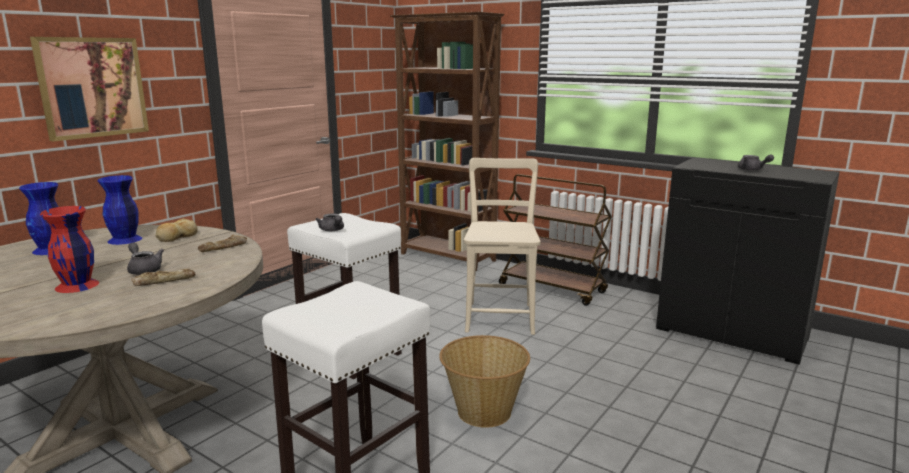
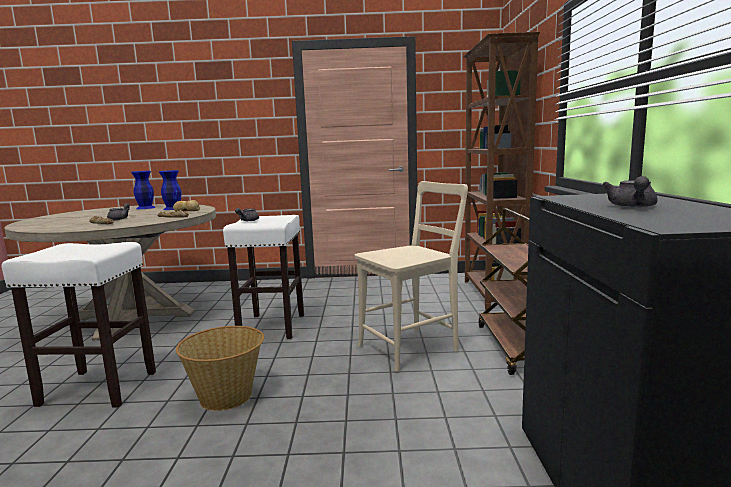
camera: 55 degrees right, 5 degrees down
(76, 286) = (88, 219): red vase -> none
(92, 87) = (219, 123): picture -> none

